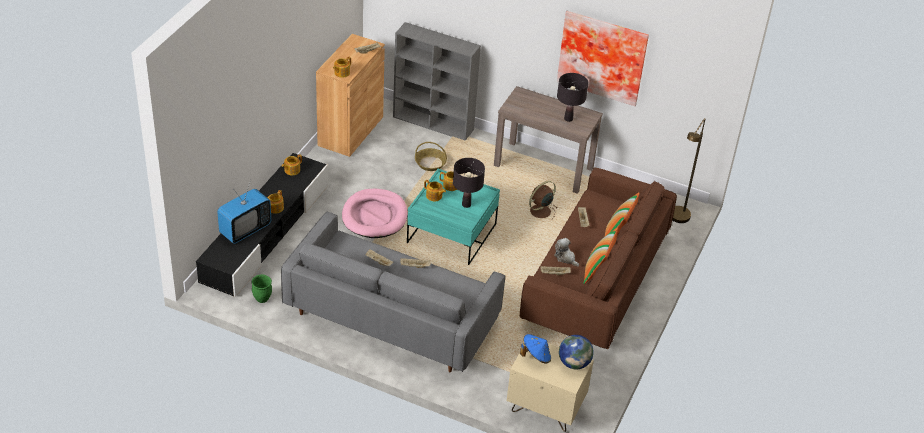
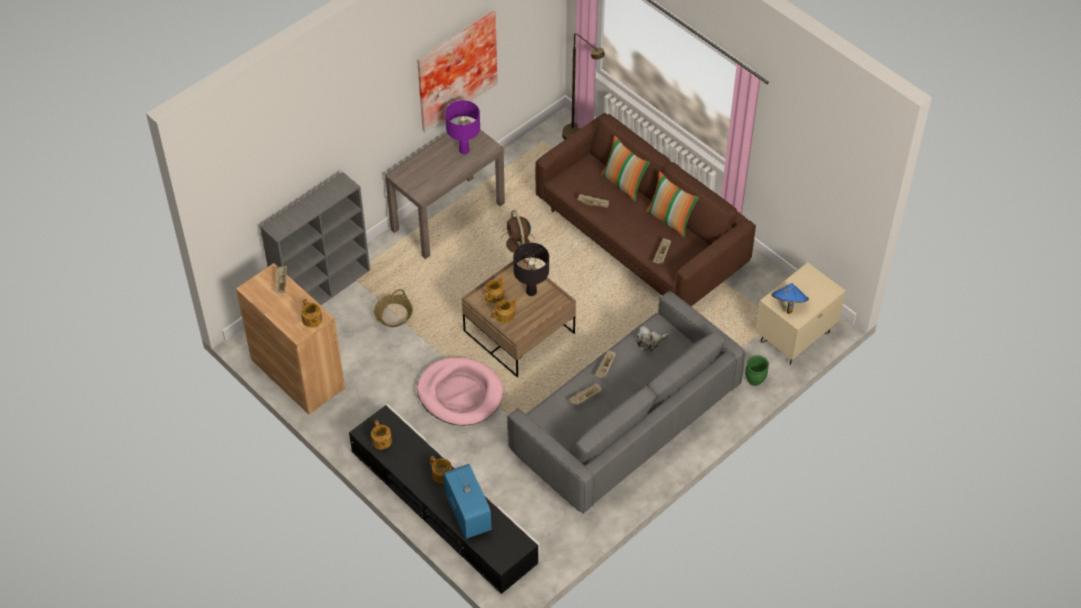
camera: 65 degrees left, 10 degrees up
(262, 299) = (551, 537): green planter -> green planter (755, 381)
(451, 233) = (519, 332): turquoise coffee table -> brown coffee table
(565, 258) = (642, 238): plush toy -> plush toy (650, 342)
(568, 119) = (464, 150): black table lamp -> purple table lamp
(574, 363) = (807, 278): globe -> none

